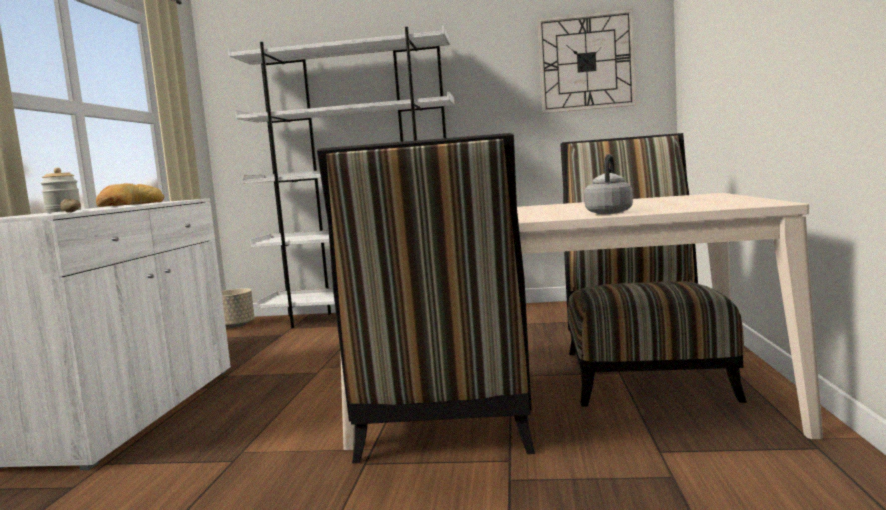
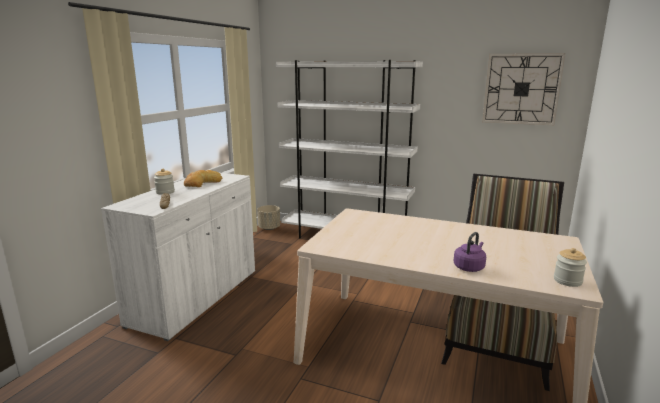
camera: 15 degrees right, 10 degrees up
(445, 424) = (355, 356): chair -> none
(609, 212) = (469, 267): grey kettle -> purple kettle
(747, 203) = (567, 281): none -> jar

